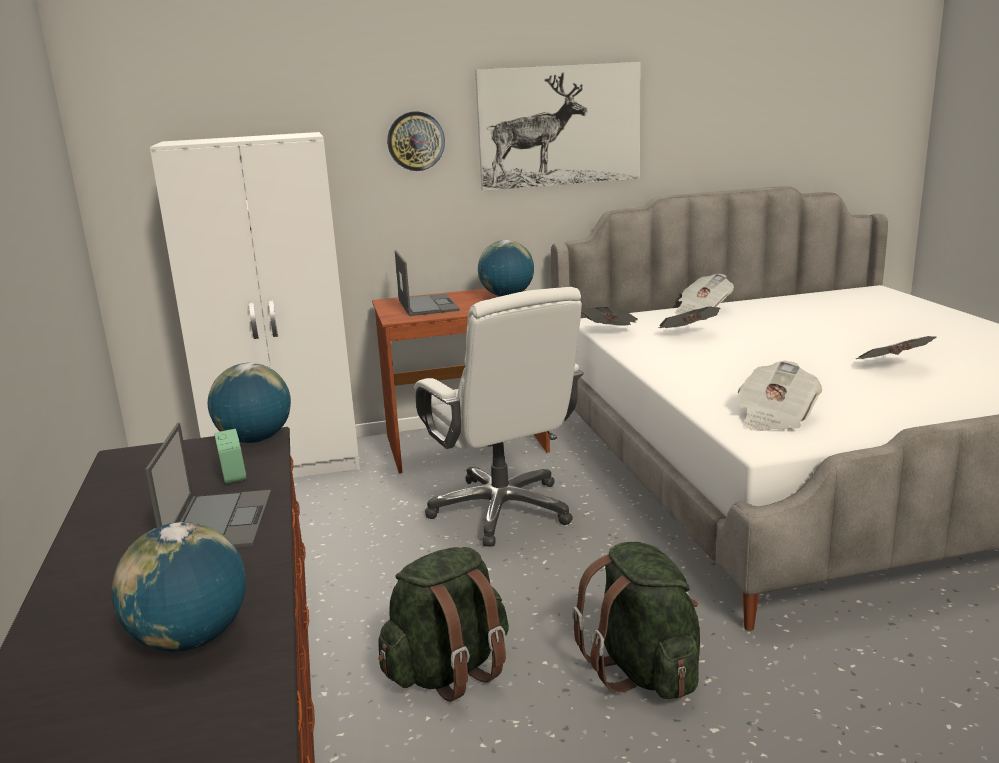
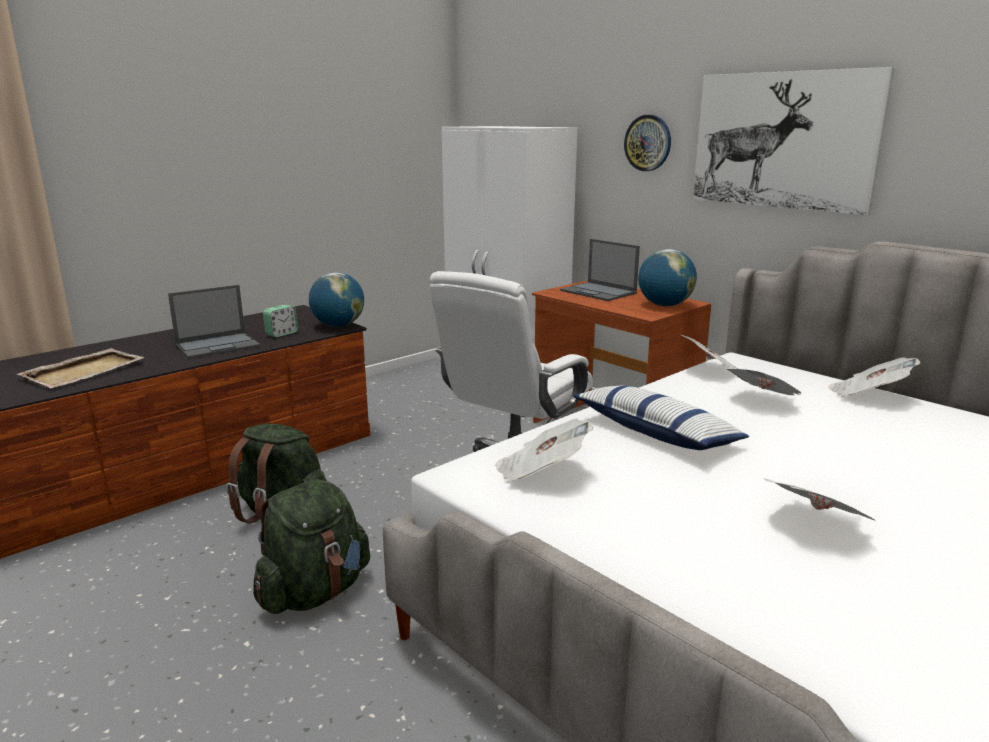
camera: 60 degrees right, 0 degrees up
(190, 639) = (85, 371): globe -> beige tray
(427, 305) = (599, 292): laptop -> laptop turned 90 degrees clockwise
(723, 372) = (656, 433): none -> pillow

